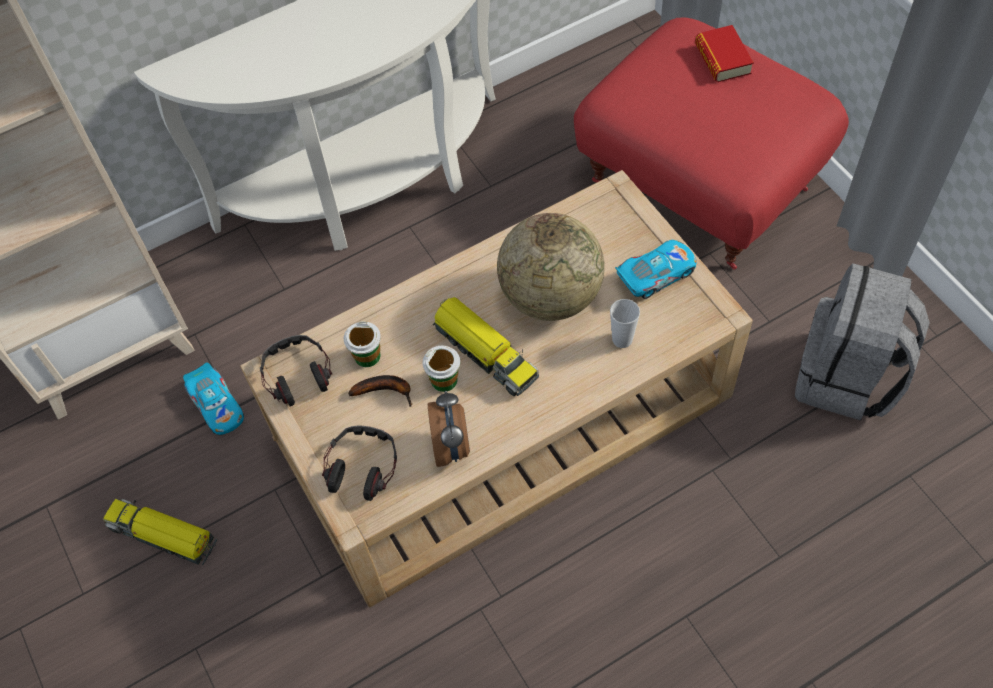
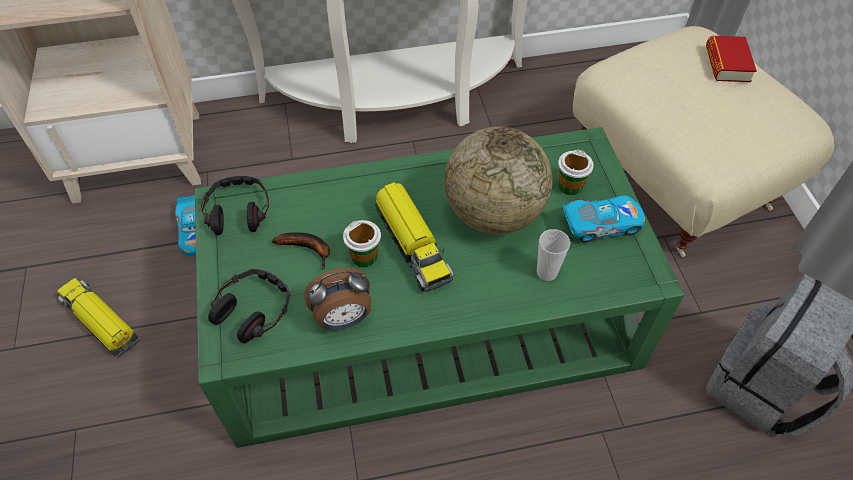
camera: 15 degrees right, 5 degrees down
(367, 356) = (306, 214): cup -> cup (570, 186)
(452, 446) = (343, 318): alarm clock -> alarm clock turned 60 degrees clockwise
(501, 414) = (426, 315): beige coffee table -> green coffee table
(701, 183) = (675, 177): red ottoman -> beige ottoman

